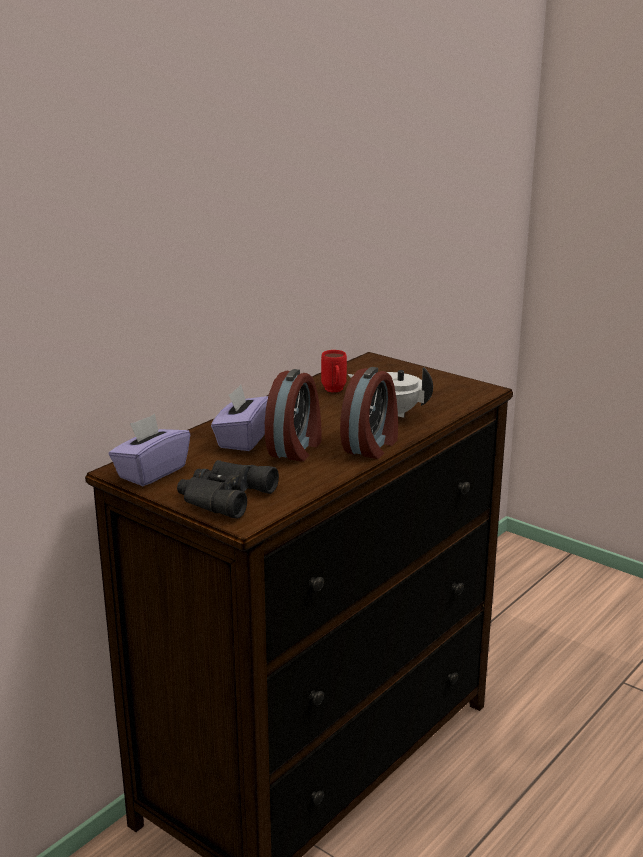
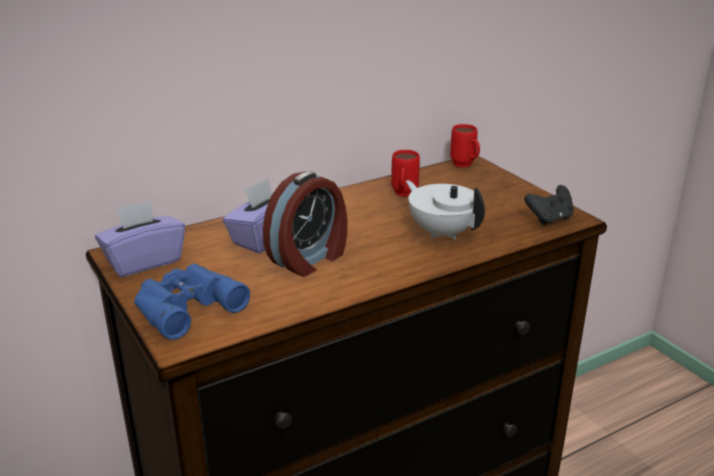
camera: 20 degrees right, 5 degrees up
(222, 497) = (184, 306): black binoculars -> blue binoculars
(369, 362) = (465, 166): none -> red mug
(372, 446) = (392, 270): alarm clock -> none
(468, 392) = (549, 219): none -> black game controller

